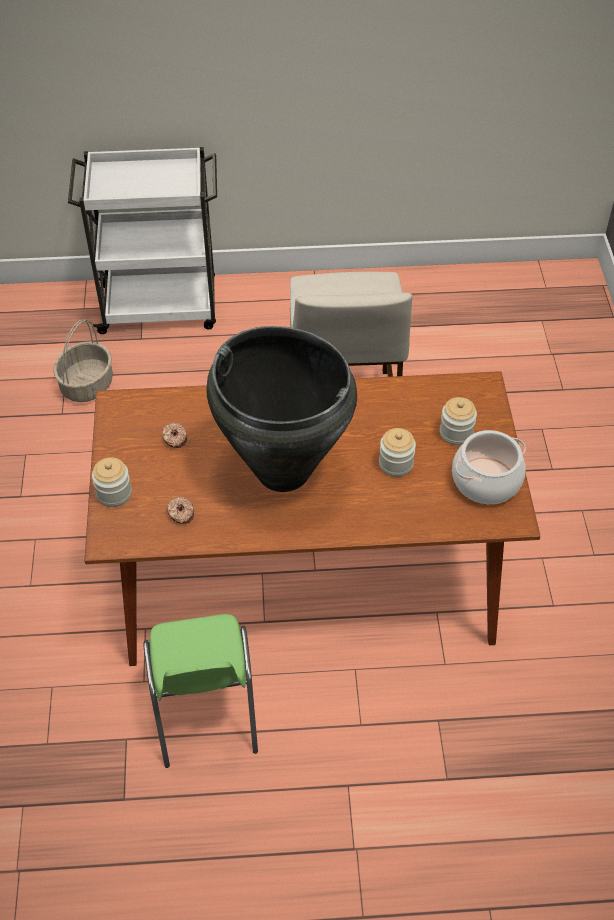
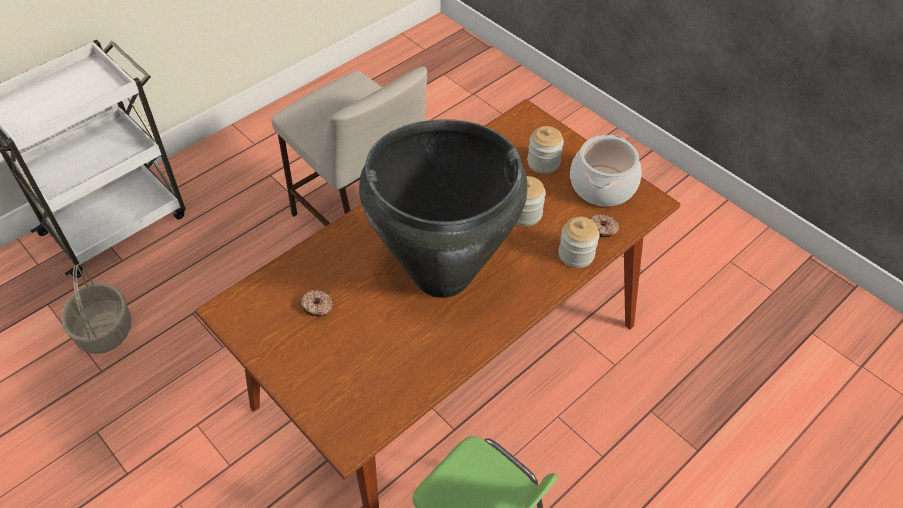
camera: 40 degrees left, 0 degrees up
(114, 493) = (309, 393): jar -> jar (576, 254)
(180, 513) = (391, 370): donut -> donut (602, 229)

